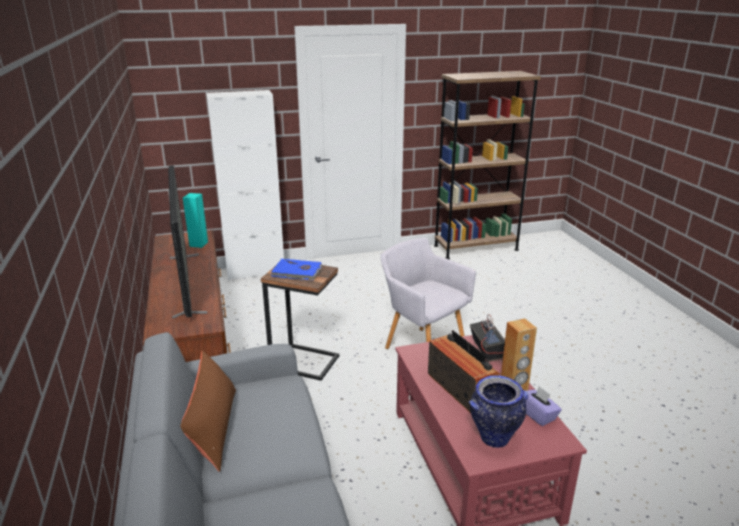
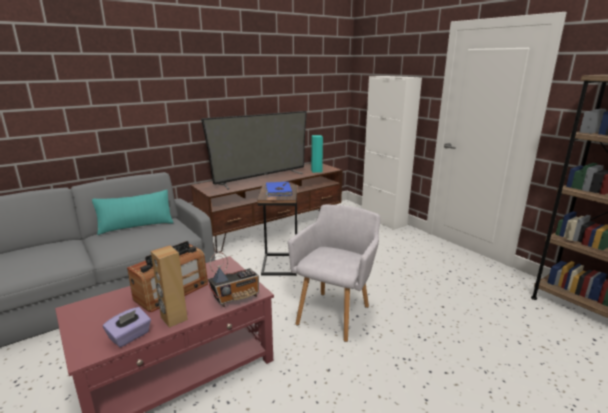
camera: 70 degrees right, 5 degrees down
(213, 428) = (136, 226): brown pillow -> turquoise pillow
(493, 439) = (97, 314): vase -> none

